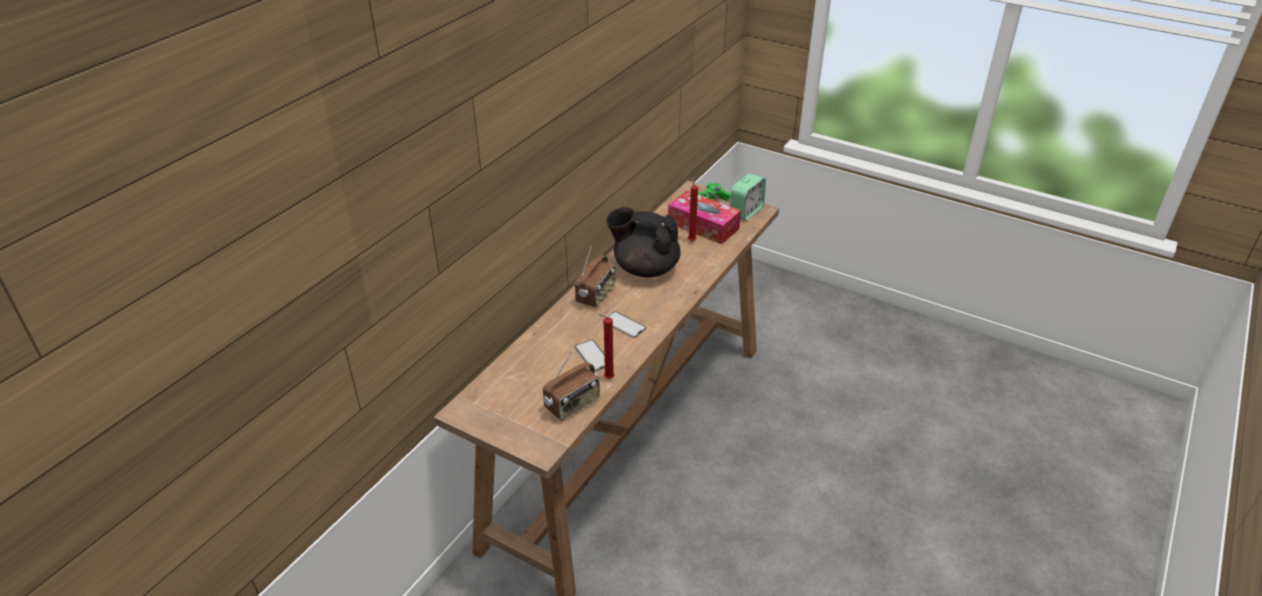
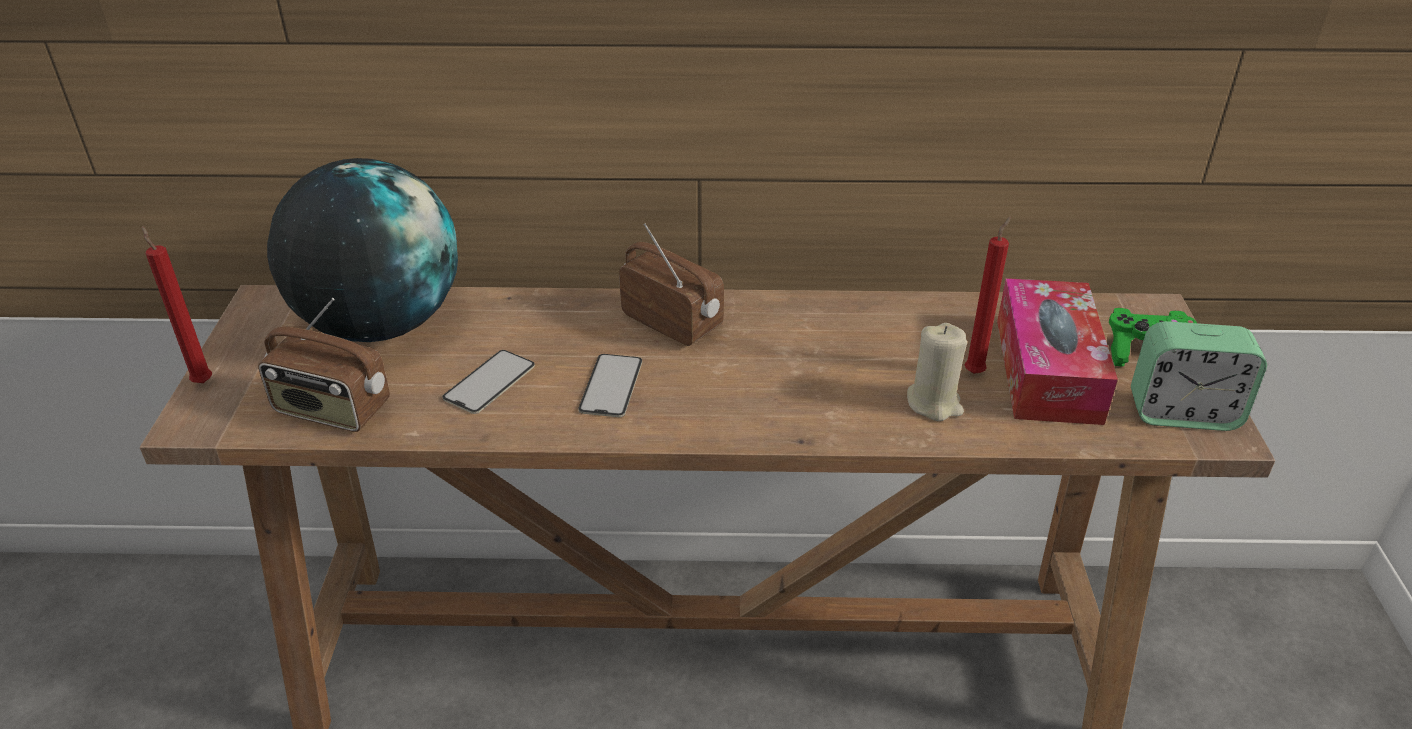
camera: 60 degrees right, 0 degrees up
(518, 377) = (381, 324): none -> globe
(596, 295) = (673, 322): radio -> radio turned 135 degrees counterclockwise
(607, 378) = (433, 423): red candle -> red candle (202, 381)
(645, 268) = (814, 347): black teapot -> none
(700, 256) = (934, 403): none -> beige candle

